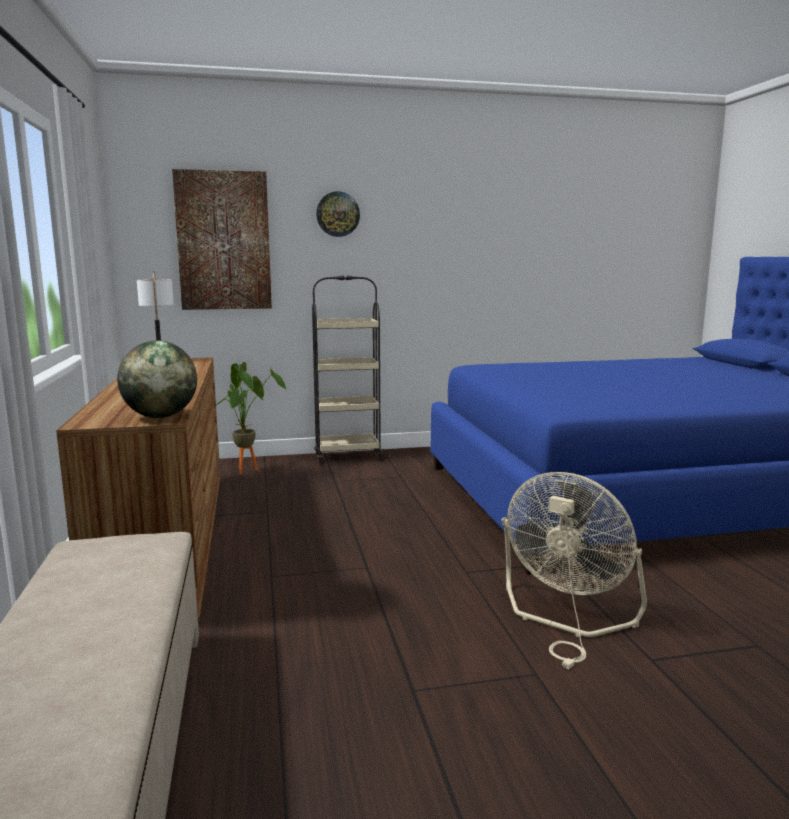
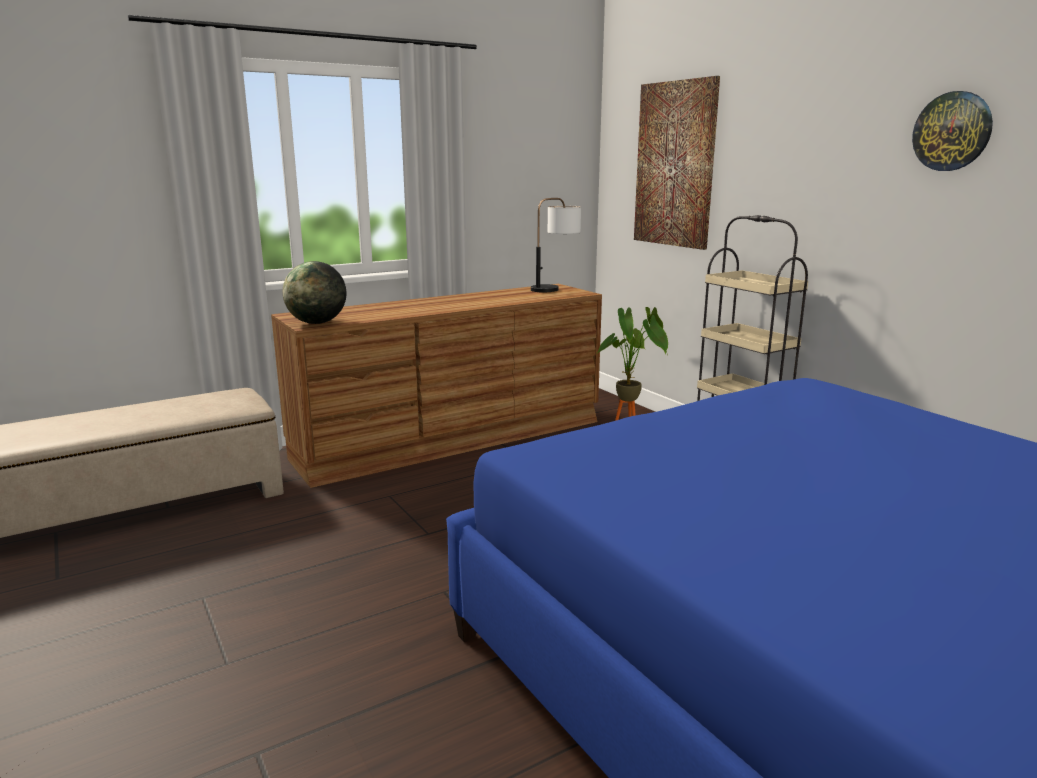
camera: 70 degrees right, 5 degrees up
(338, 214) = (790, 126): wall clock -> wall clock (952, 131)
(563, 620) = (344, 674): beige fan -> none

